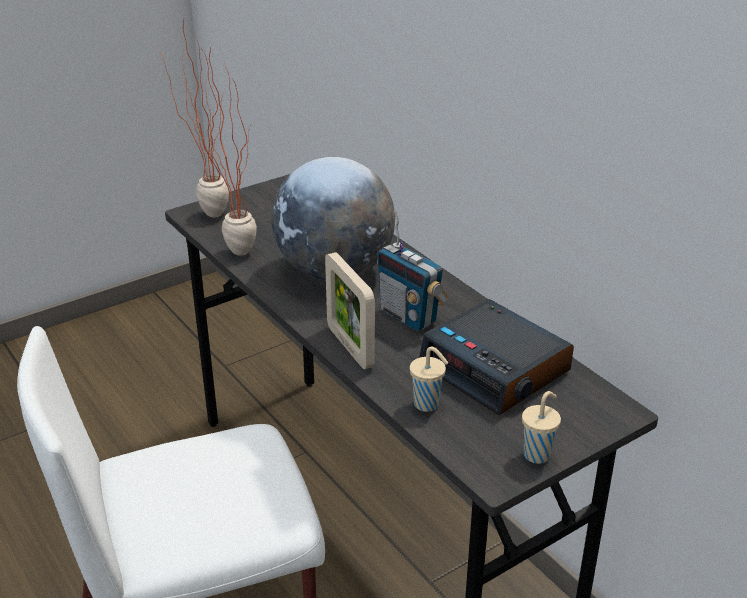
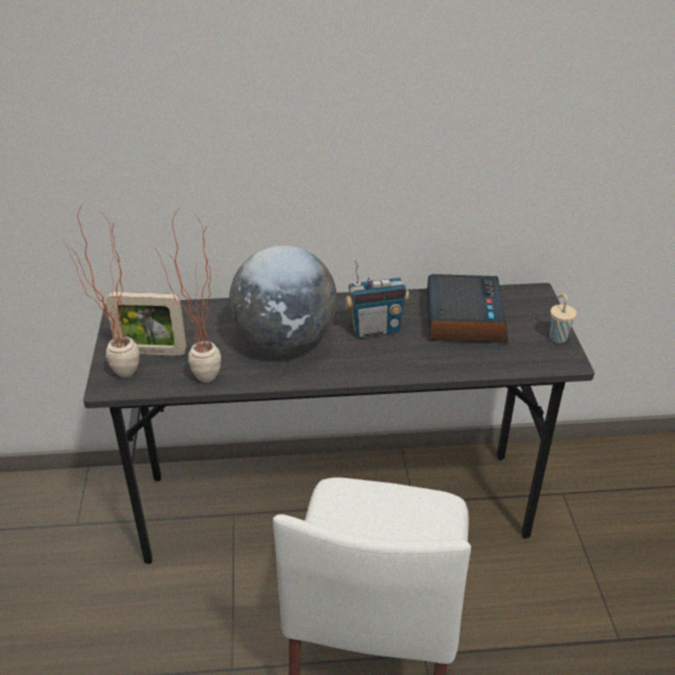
camera: 60 degrees left, 5 degrees up
(350, 347) = (391, 369): picture frame -> picture frame (151, 352)
(428, 405) = (482, 360): beige cup -> none
(496, 369) = (463, 318): alarm clock -> alarm clock turned 75 degrees counterclockwise

